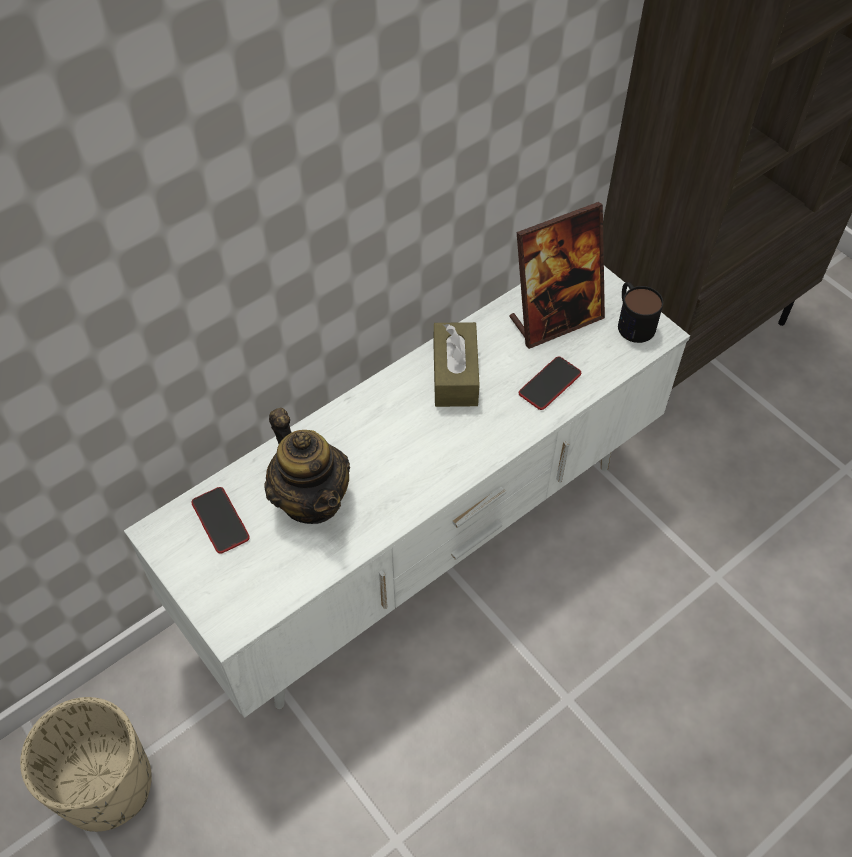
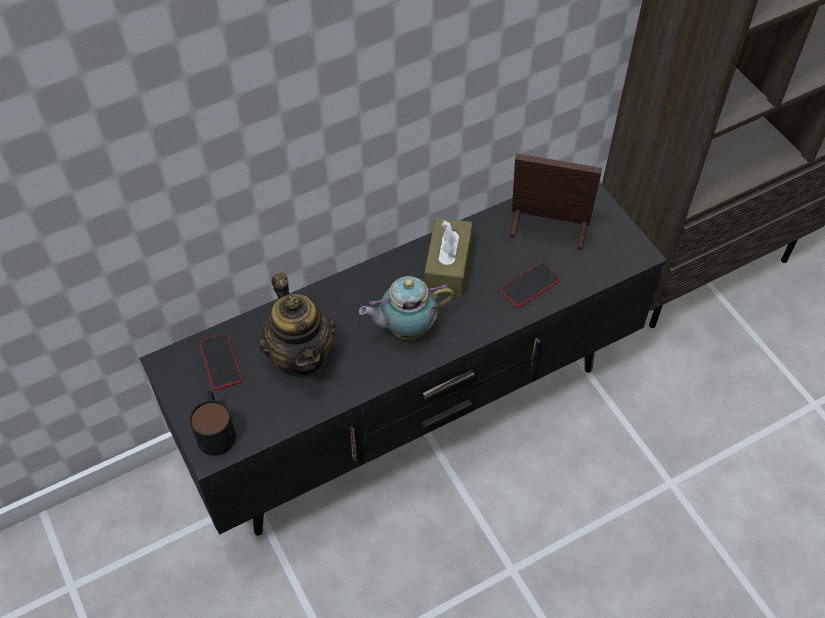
camera: 10 degrees right, 0 degrees up
(107, 785) = (101, 575): beige planter -> none
(423, 451) = (405, 328): none -> teapot
(425, 548) = (412, 416): white tv stand -> black tv stand
(555, 319) = (548, 228): picture frame -> picture frame turned 150 degrees counterclockwise
(632, 321) = (617, 239): mug -> mug (216, 429)

